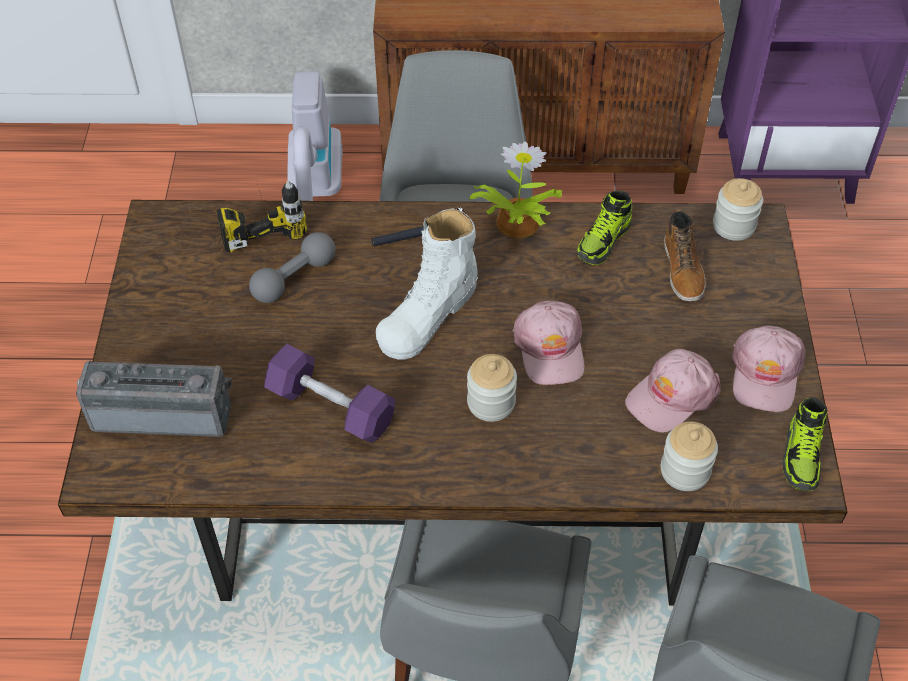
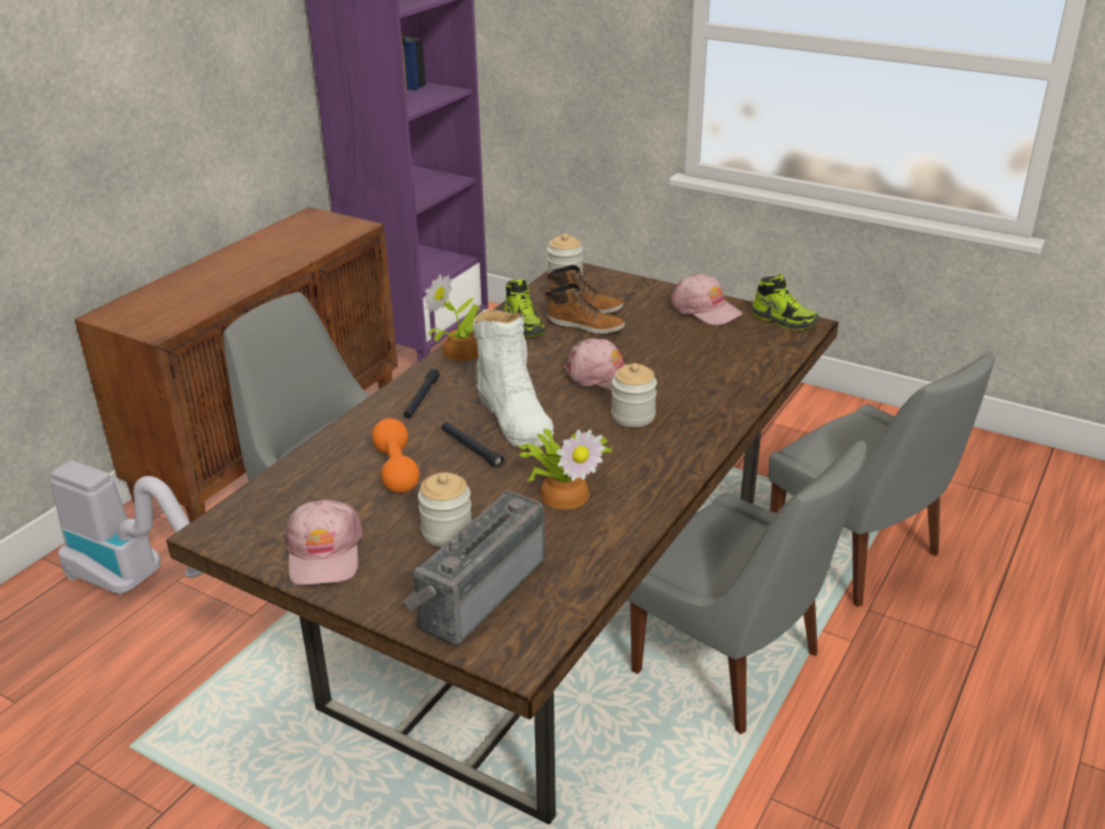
camera: 60 degrees left, 20 degrees down
(261, 220) = (302, 468): power drill -> none
(294, 278) = (396, 469): grey dumbbell -> orange dumbbell
(331, 407) = (565, 492): purple dumbbell -> potted plant
(356, 311) = (471, 449): none -> black flashlight
(641, 289) = (585, 326): none -> boot
(671, 396) = (694, 346): pink cap -> pink cap (324, 553)
(685, 471) = (763, 361): jar -> jar (447, 532)

